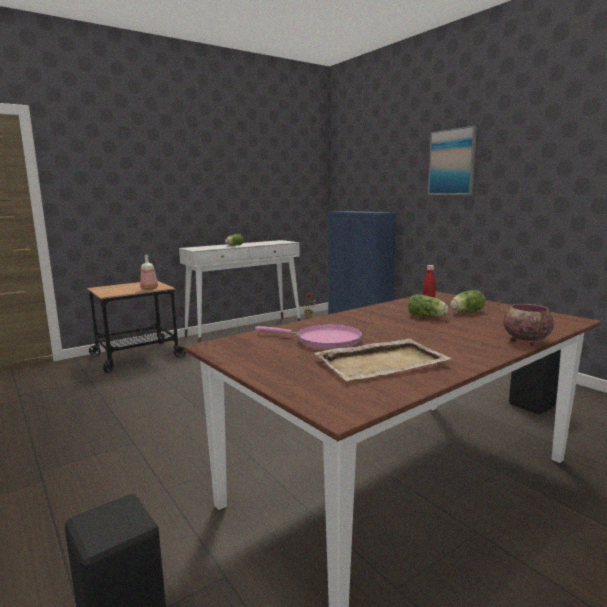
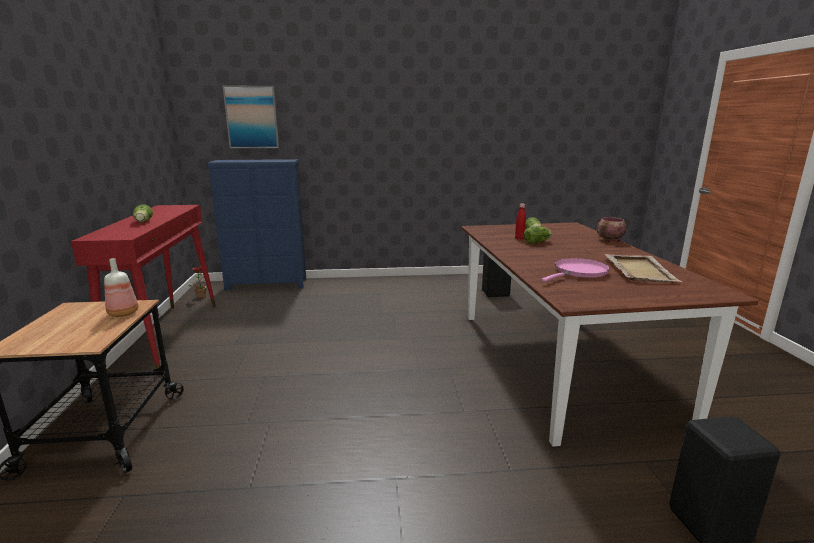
camera: 60 degrees left, 5 degrees up
(245, 331) = (167, 336): white console table -> red console table
(452, 162) = (361, 110): picture -> picture (252, 117)

